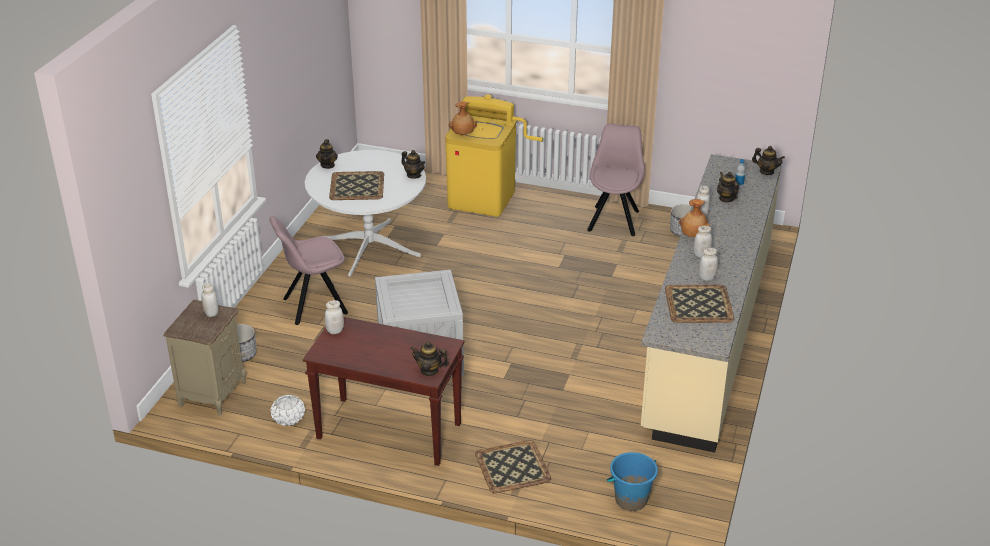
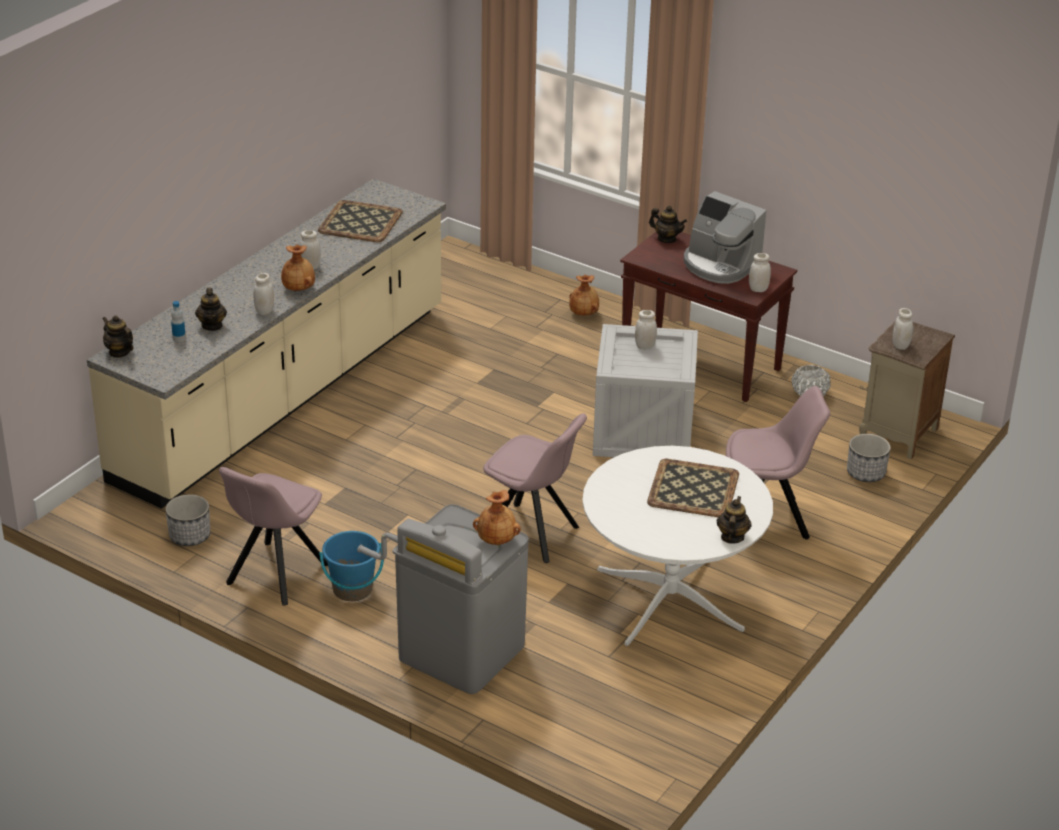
camera: 165 degrees left, 0 degrees up
(373, 350) = (720, 265): none -> coffee machine
(414, 175) = (601, 493): teapot -> none
(472, 269) = (531, 534): none -> pink chair
(483, 200) = (458, 654): yellow washing machine -> grey washing machine
(512, 467) = (584, 313): tray -> brown vase
(631, 499) = (484, 272): blue bucket -> blue bucket (352, 589)
(707, 277) = (327, 244): white jar -> white jar (645, 346)

